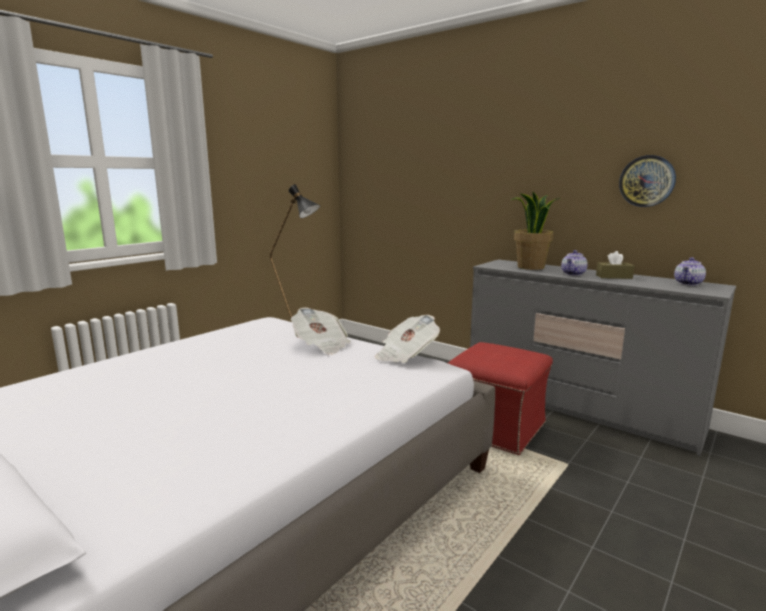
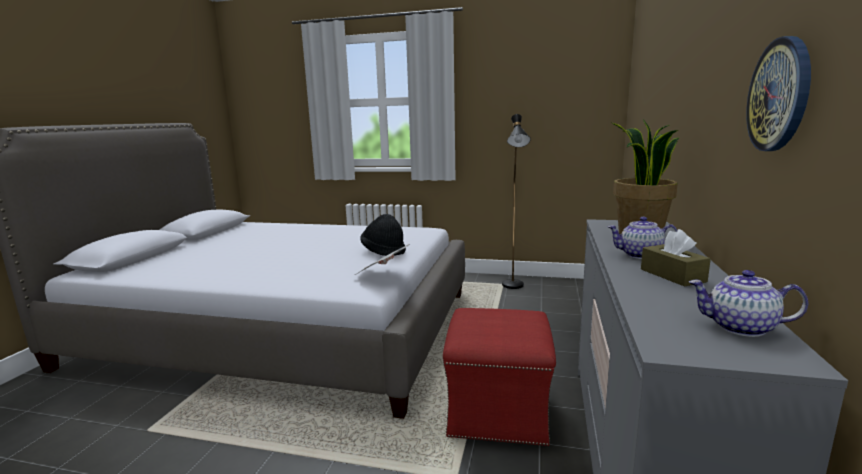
camera: 65 degrees right, 0 degrees up
(321, 345) = (384, 251): newspaper -> black hat

